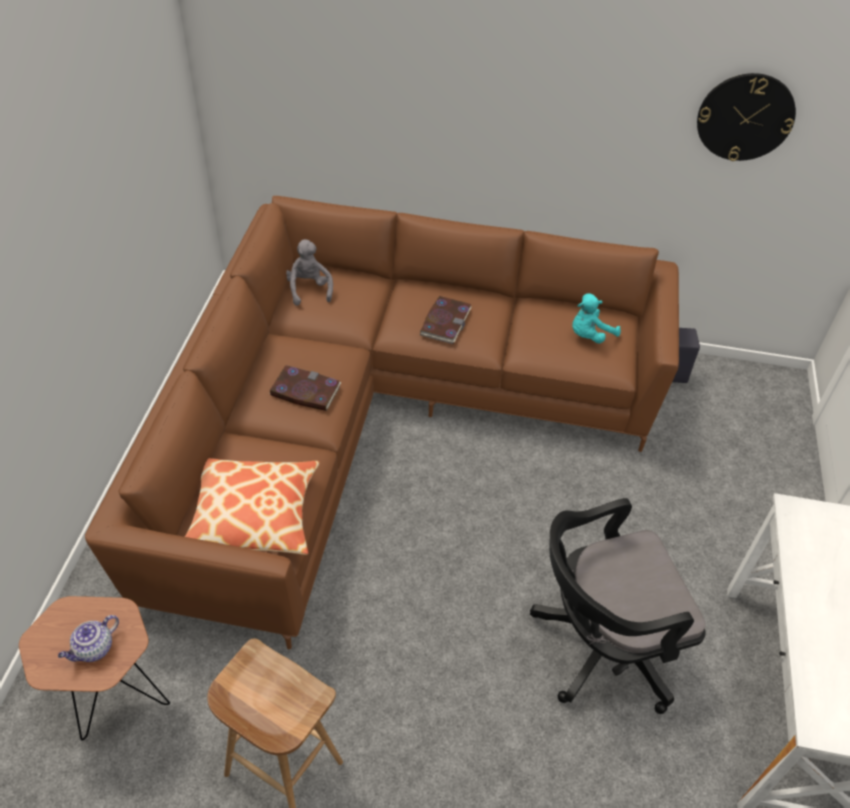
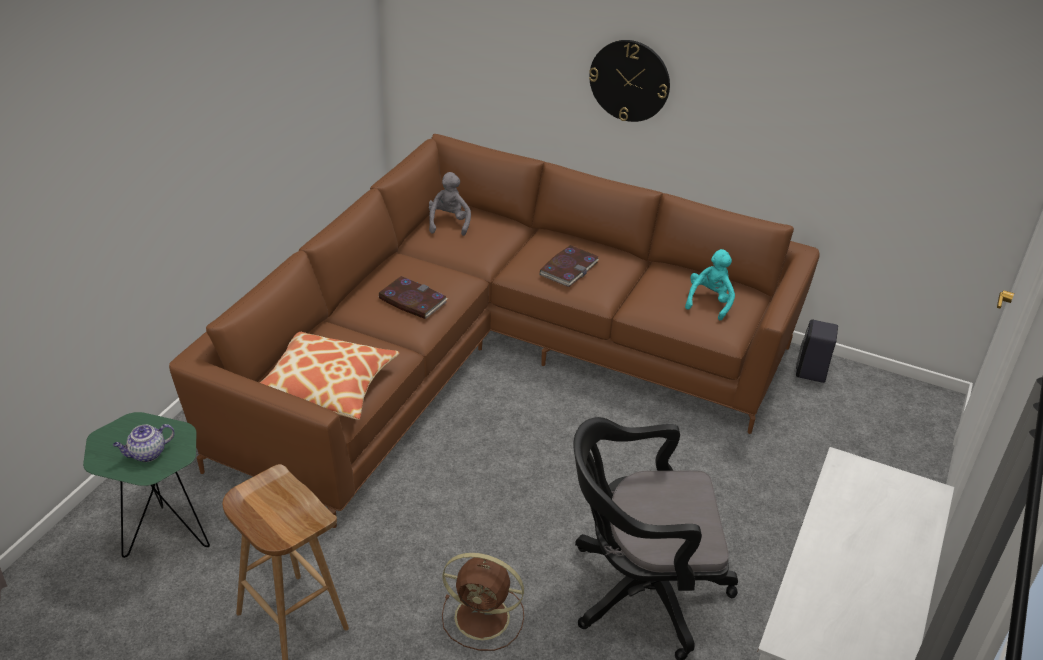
camera: 15 degrees right, 10 degrees down
(115, 703) = (162, 535): brown side table -> green side table
(469, 714) = (484, 618): none -> brown fan
(589, 335) = (710, 302): turquoise plush toy -> turquoise plush toy turned 135 degrees clockwise
(745, 117) = (883, 98): wall clock -> wall clock (629, 80)

